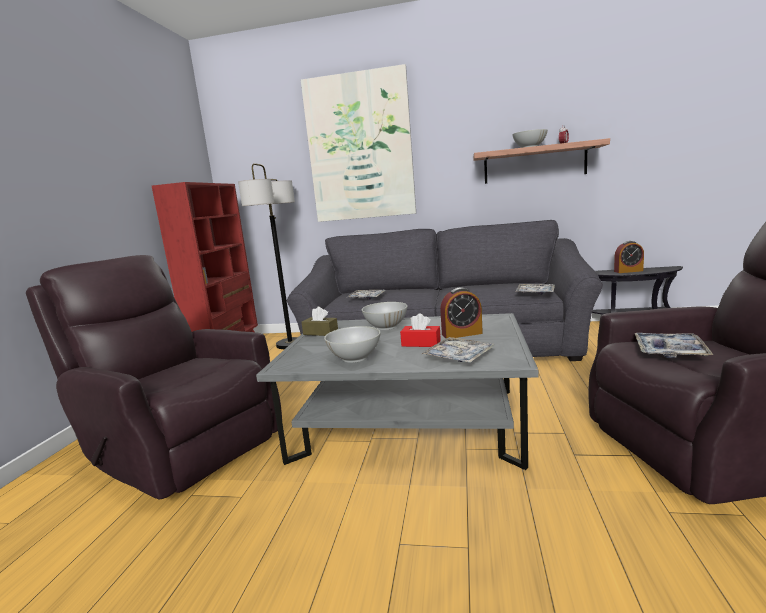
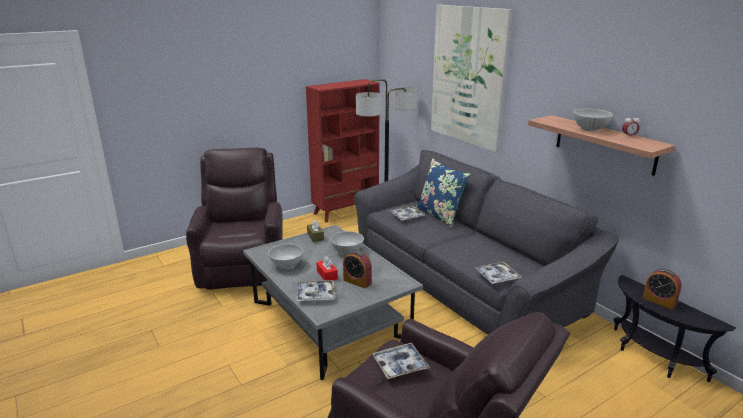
camera: 45 degrees right, 10 degrees up
(391, 290) = (440, 215): none -> blue pillow

